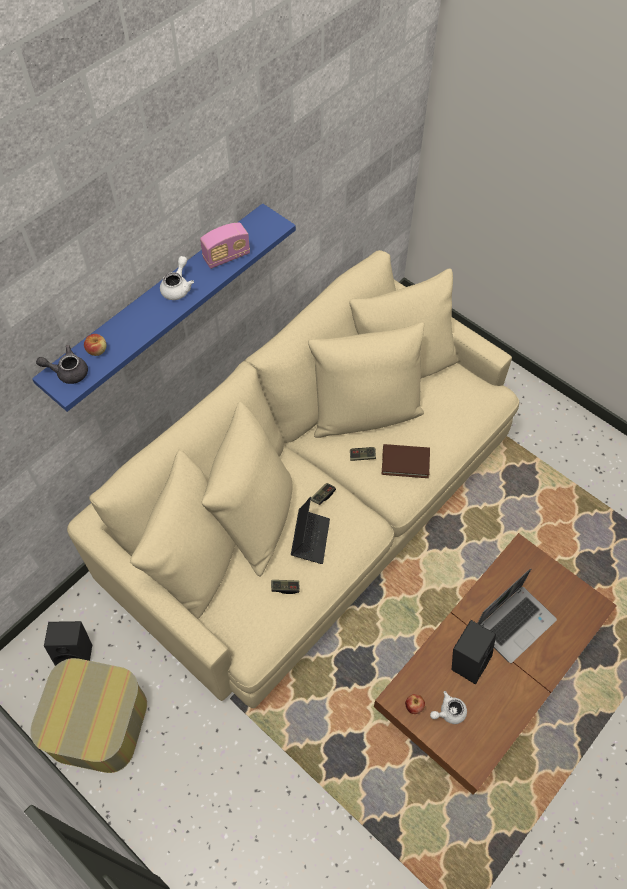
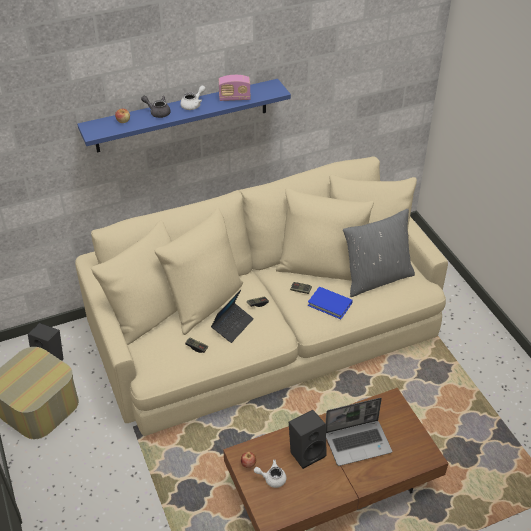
camera: 25 degrees right, 15 degrees down
(68, 372) = (99, 126): grey teapot -> grey teapot (158, 112)
(405, 462) = (330, 304): brown book -> blue book
(437, 405) = (376, 278): none -> grey pillow

